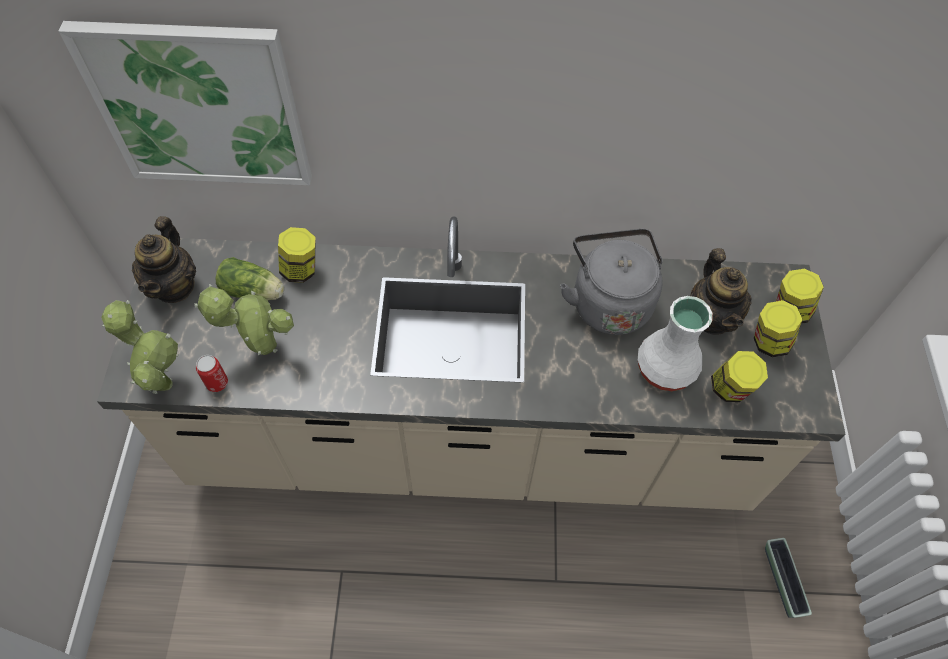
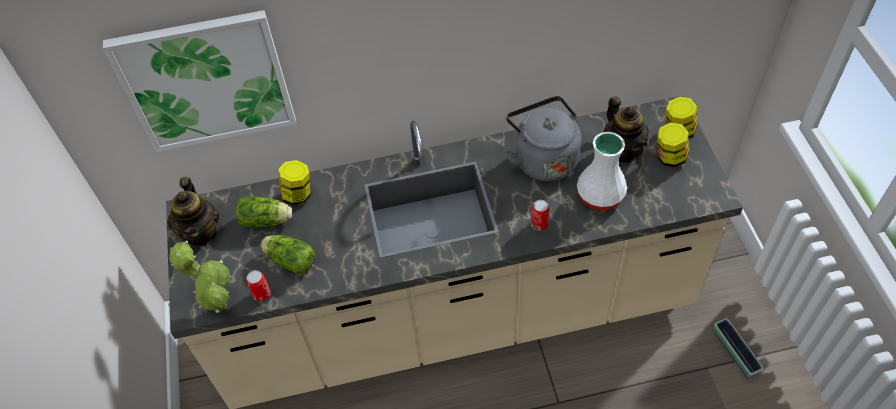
camera: 10 degrees left, 5 degrees down
(263, 348) = (289, 260): potted plant -> lettuce
(577, 386) = (539, 224): none -> can
(730, 389) = (652, 197): jar -> none

